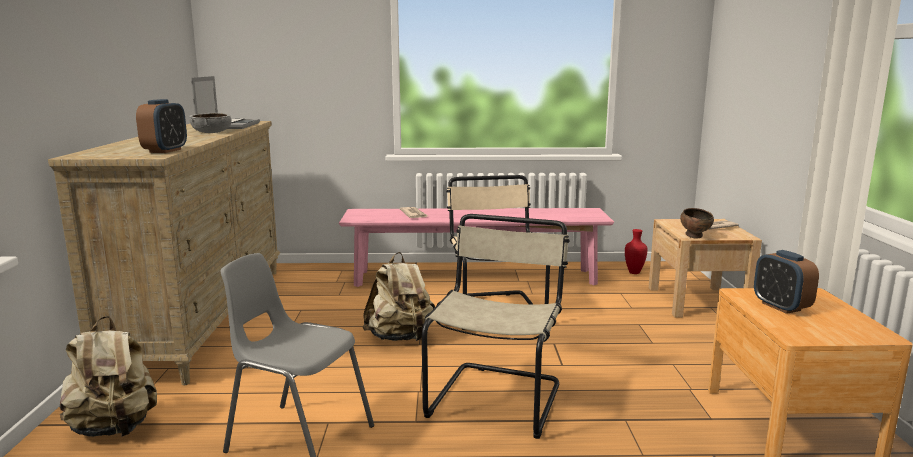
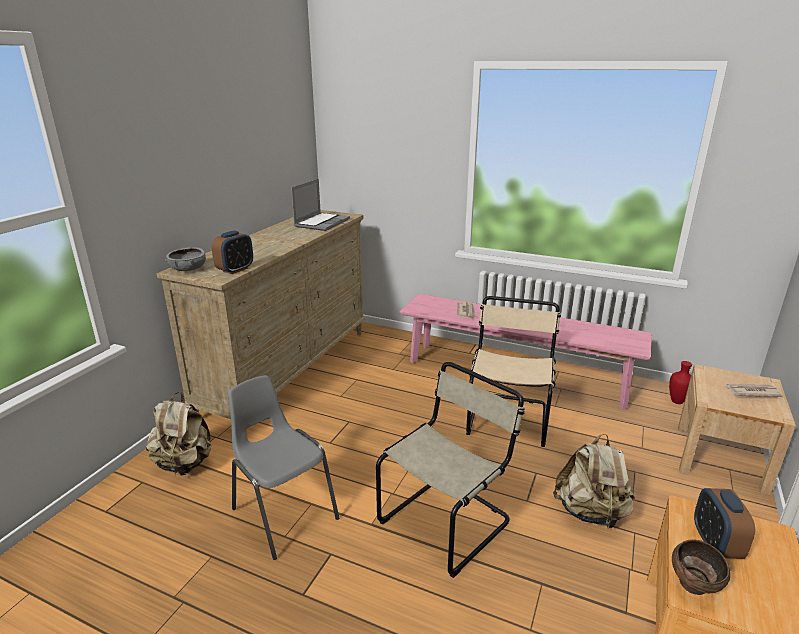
camera: 25 degrees right, 10 degrees up
(211, 132) = (297, 236): grey bowl -> grey bowl (188, 269)
(400, 338) = (412, 430): beige backpack -> beige backpack (590, 512)
(695, 237) = (717, 403): brown bowl -> brown bowl (694, 587)

